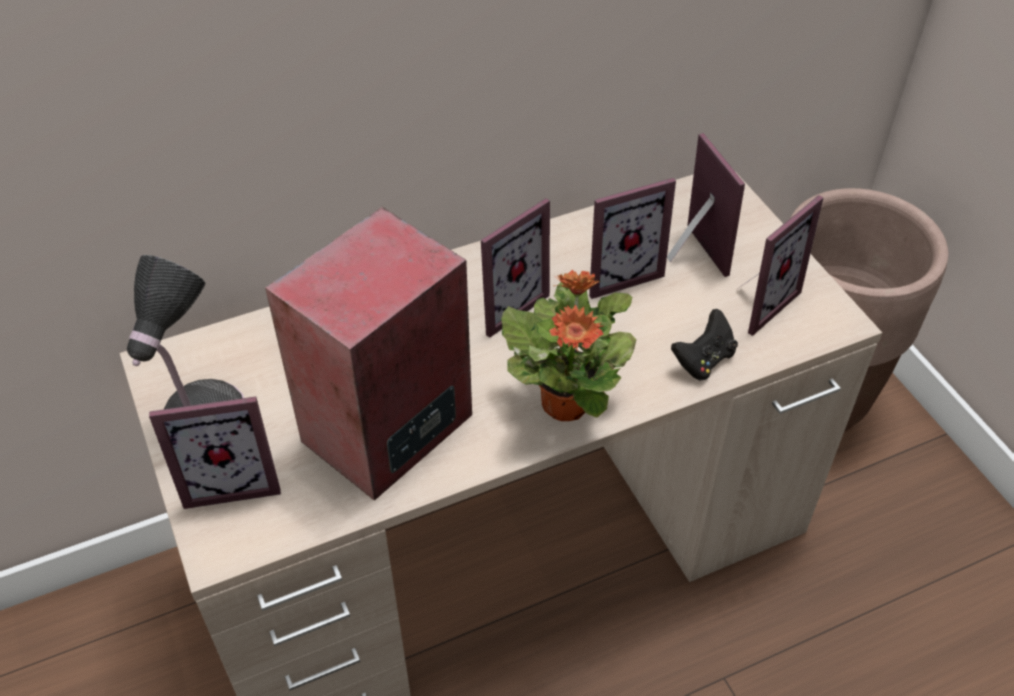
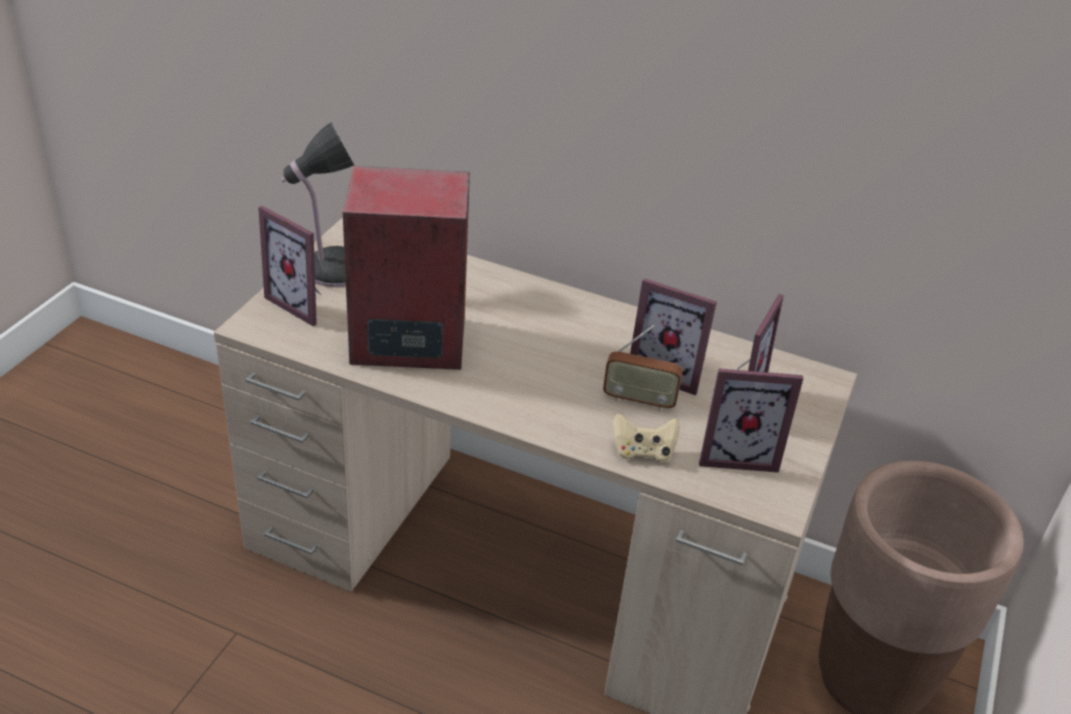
camera: 45 degrees right, 10 degrees down
(503, 303) = (569, 335): picture frame -> none
(566, 402) = (522, 405): potted plant -> none
(636, 317) = (639, 400): none -> radio
(703, 360) = (643, 452): black game controller -> beige game controller

